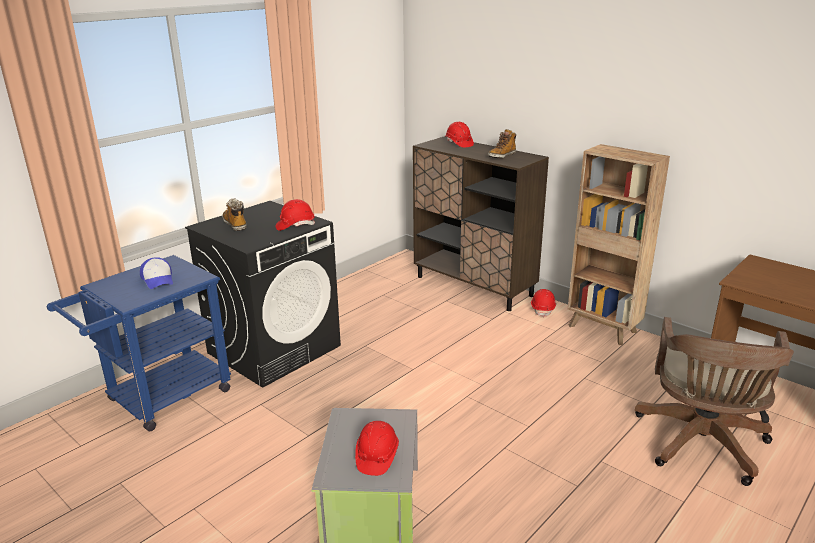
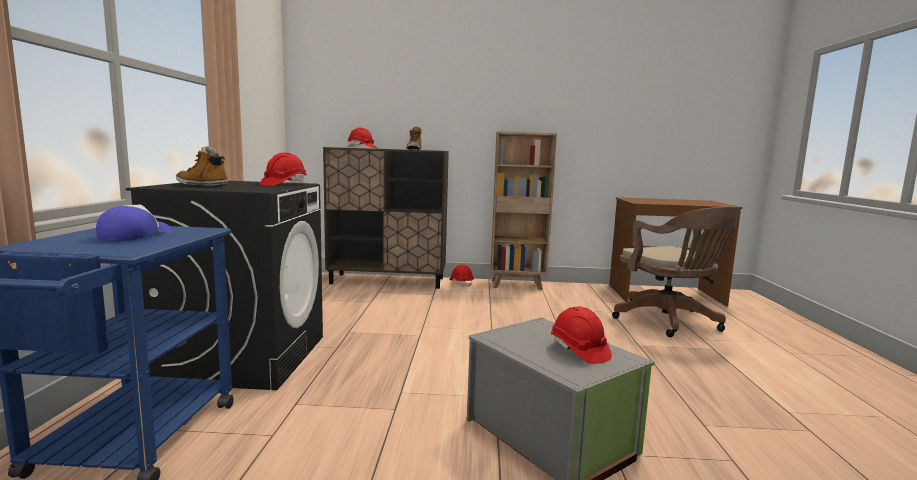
camera: 40 degrees left, 15 degrees down
(158, 279) = (135, 235): cap -> cap turned 105 degrees counterclockwise

